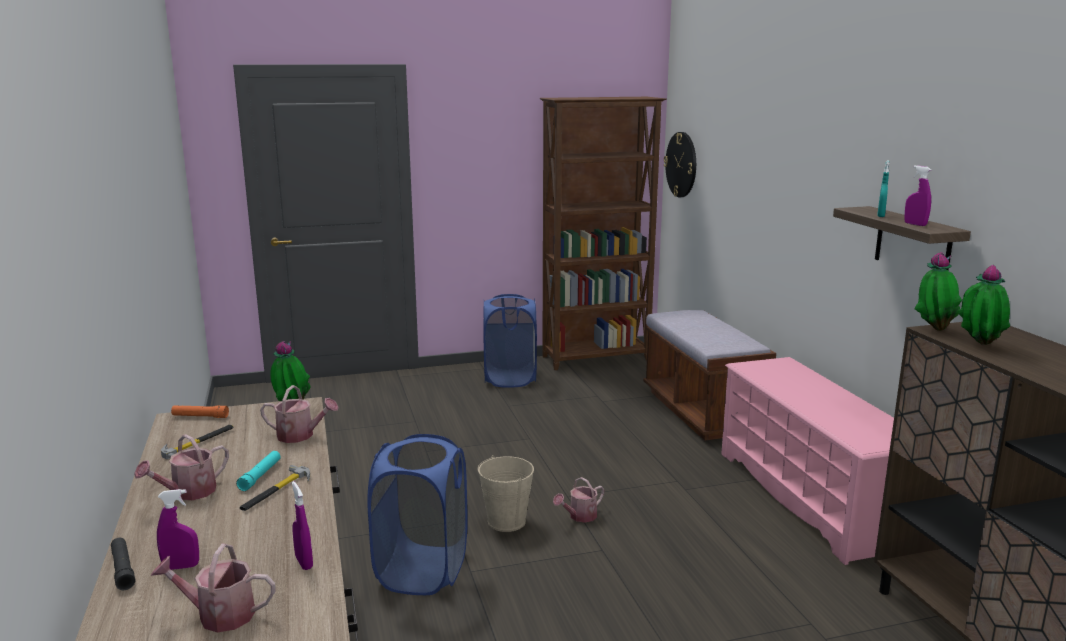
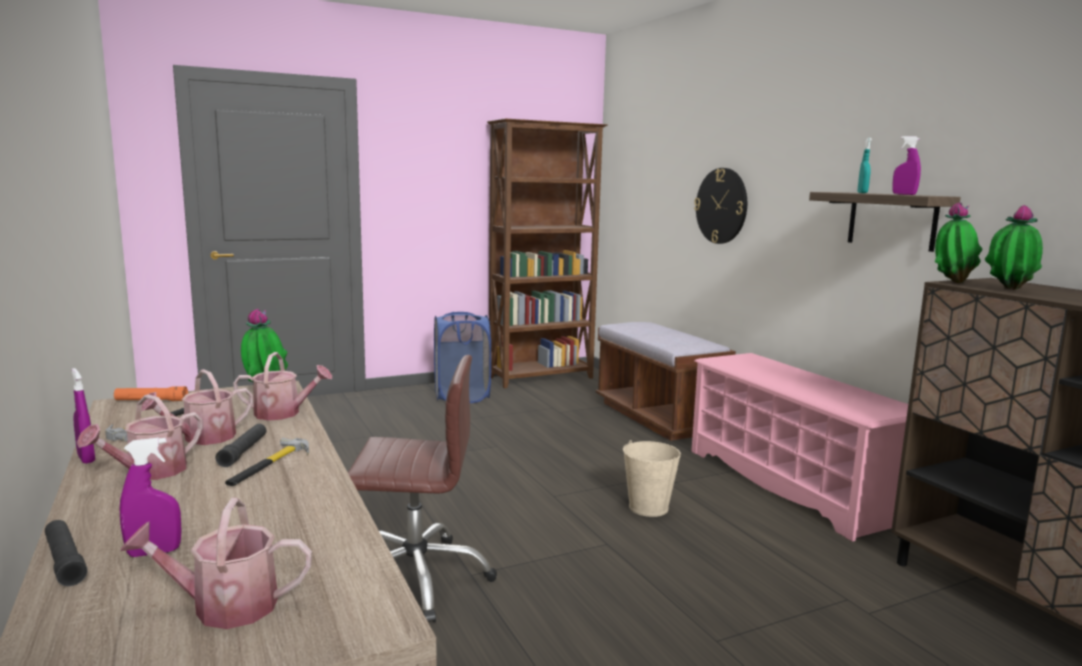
camera: 10 degrees left, 5 degrees down
(260, 476) = (243, 451): turquoise flashlight -> black flashlight
(304, 562) = (330, 537): purple spray bottle -> purple spray bottle (86, 458)
(422, 570) = (416, 578): blue laundry basket -> brown office chair
(506, 521) = (497, 523): beige bucket -> beige bucket (648, 507)
(579, 516) = (572, 514): watering can -> watering can (202, 438)
(681, 164) = (620, 189): wall clock -> wall clock (721, 206)

